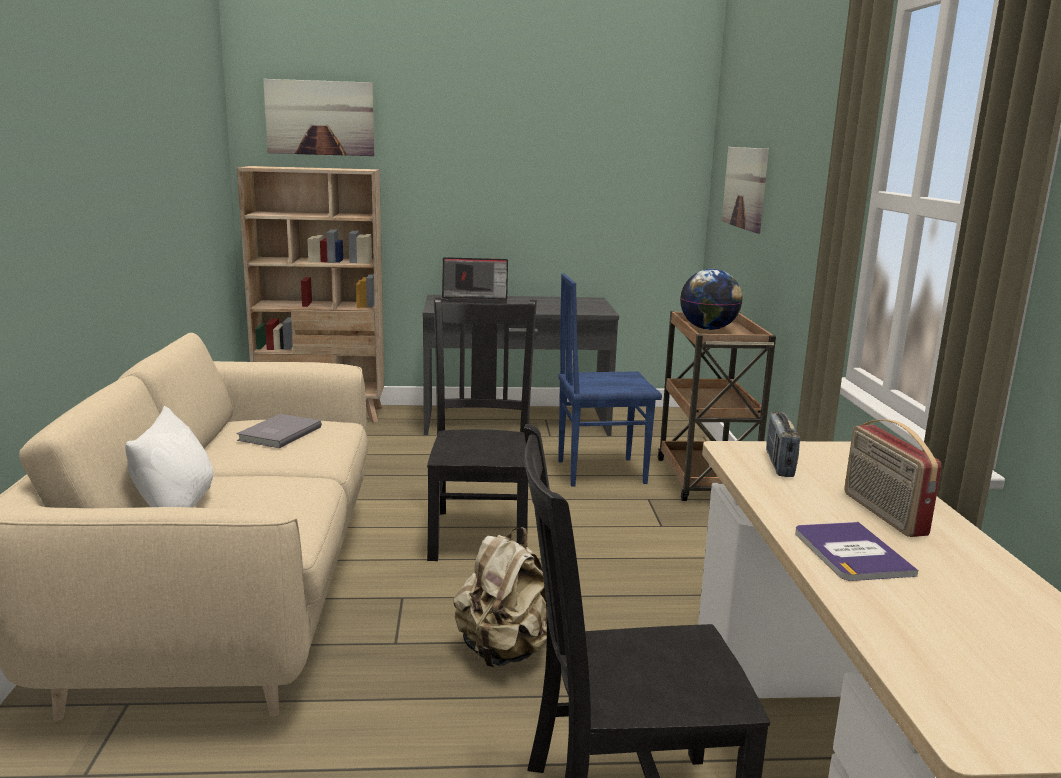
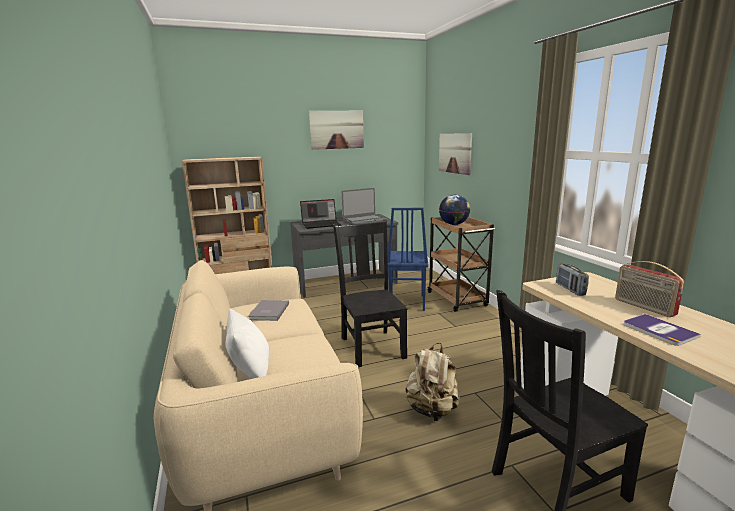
camera: 15 degrees left, 0 degrees up
(320, 118) = (222, 129): picture -> picture (337, 129)
(560, 306) = (365, 221): none -> laptop
(600, 471) = (406, 303): blue chair -> blue chair turned 60 degrees counterclockwise

